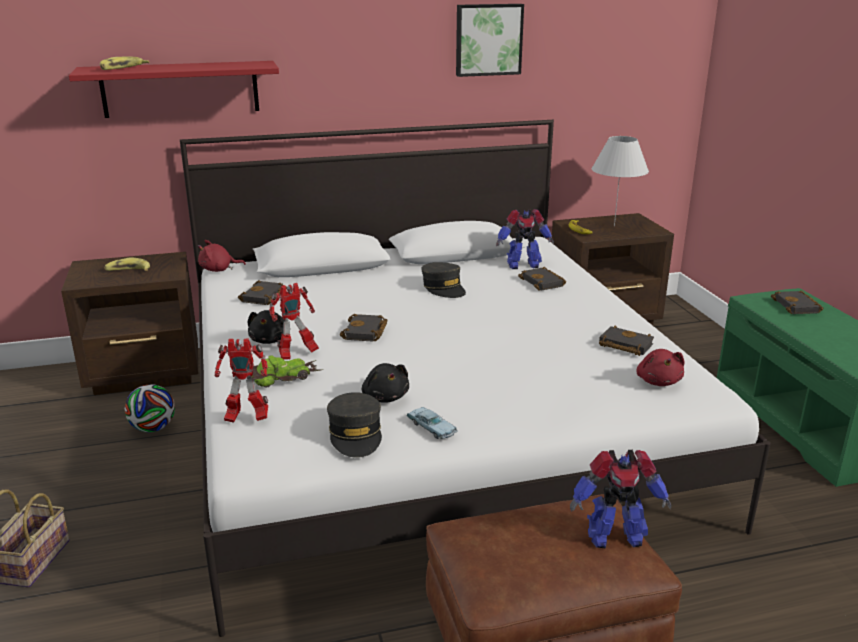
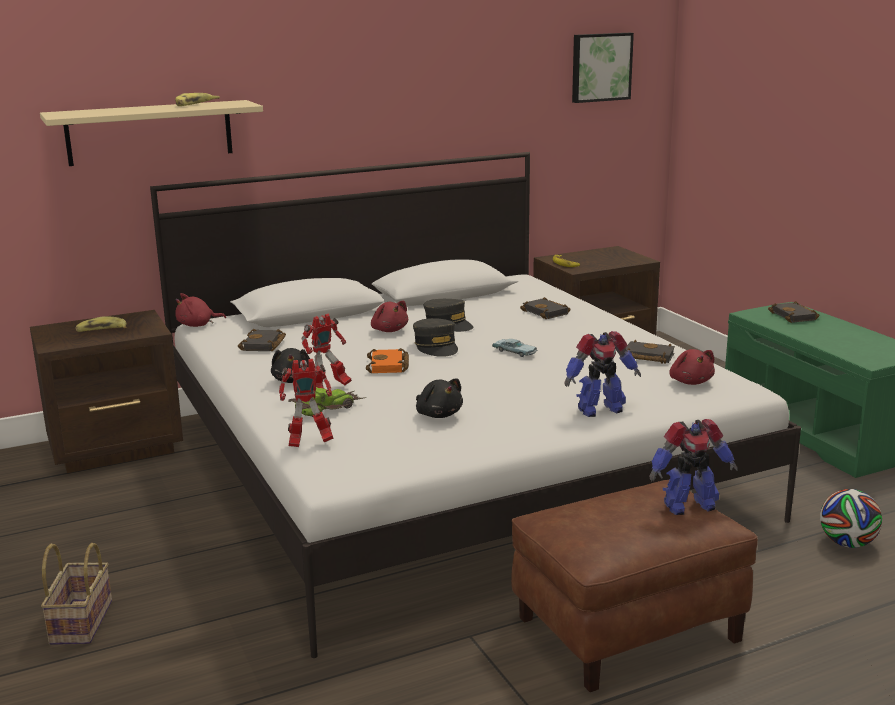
camera: 10 degrees left, 5 degrees down
(122, 69) = (96, 112): banana -> banana (194, 105)
(153, 428) = (152, 496): football -> football (847, 543)
(180, 89) = (150, 132): red shelf -> beige shelf
(355, 434) = (426, 445): grey cap -> grey cap (436, 347)
(365, 332) = (389, 366): black book -> orange book
(385, 290) = (389, 330): none -> red plush toy
(431, 428) = (495, 434): blue toy car -> blue toy car (514, 352)
(488, 39) = (461, 72): picture -> picture (600, 67)
(522, 265) = (519, 299): toy robot -> toy robot (599, 409)
(614, 226) = (598, 258): white table lamp -> none

